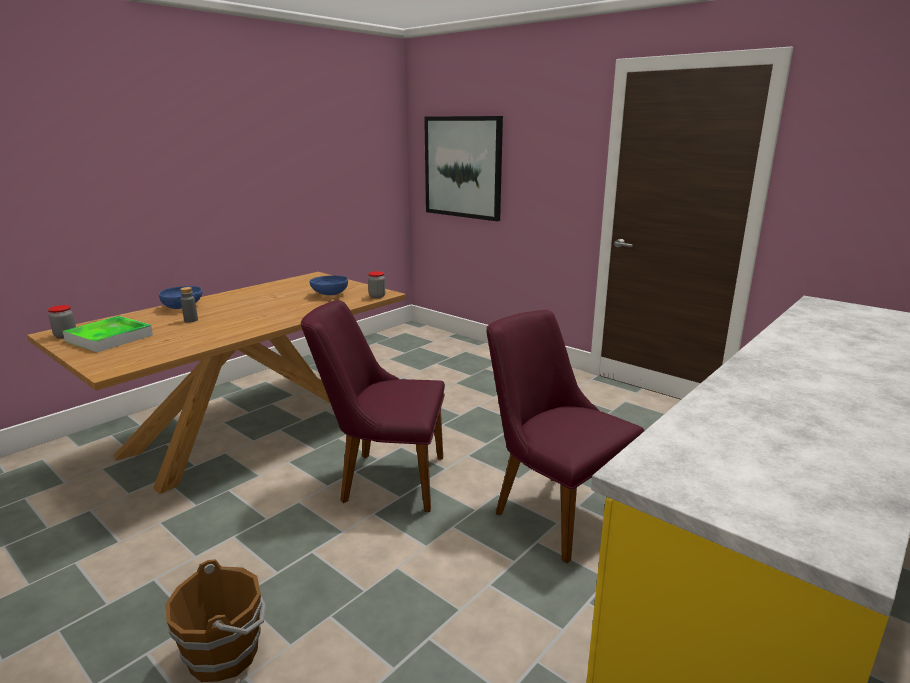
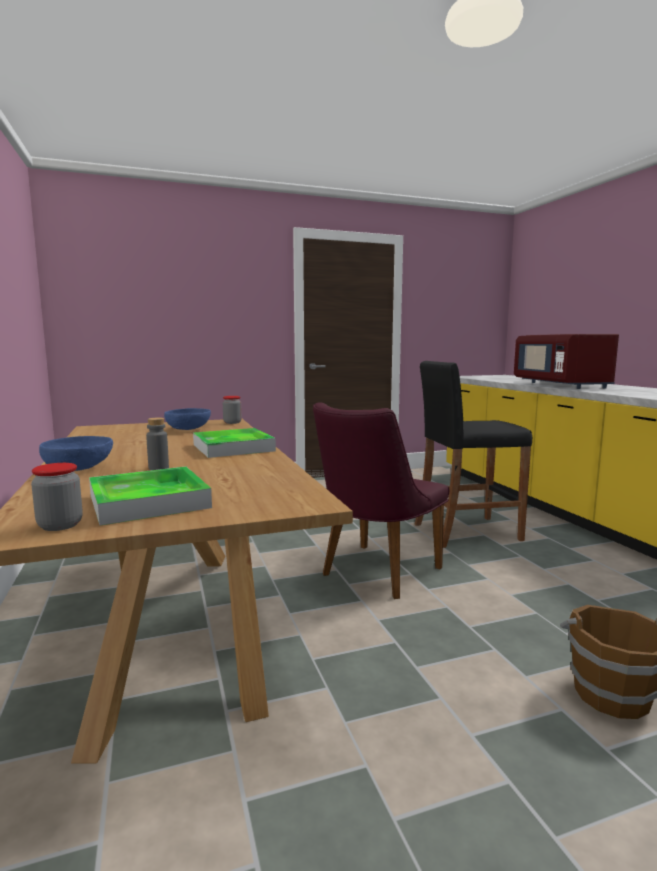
camera: 60 degrees left, 10 degrees down
(266, 320) = (233, 448): none -> tray
(463, 167) = (136, 313): picture -> none
(551, 508) = (466, 532): purple chair -> black stool
(787, 370) = (561, 385): none -> red microwave

